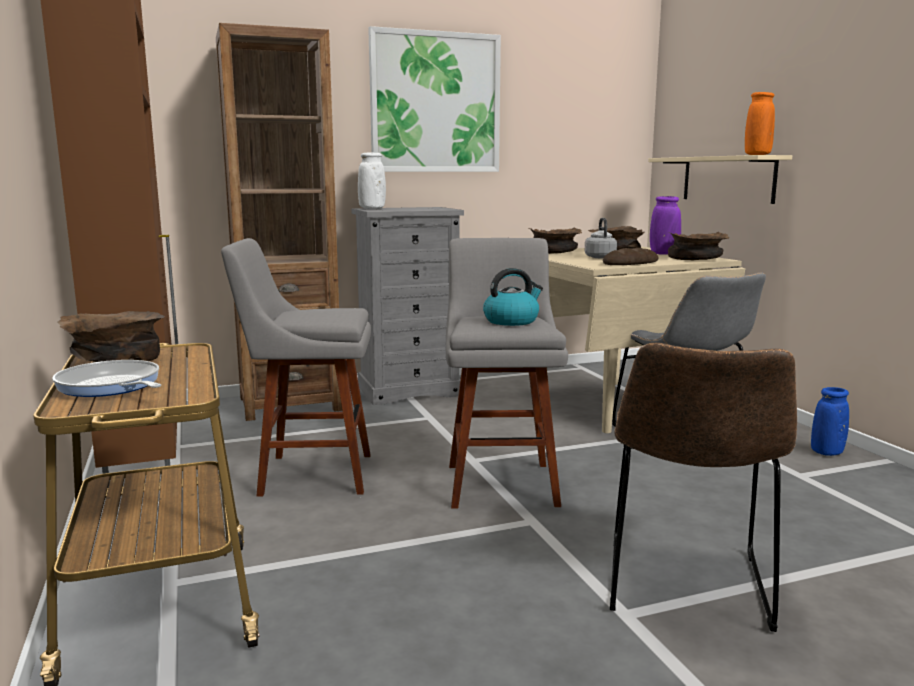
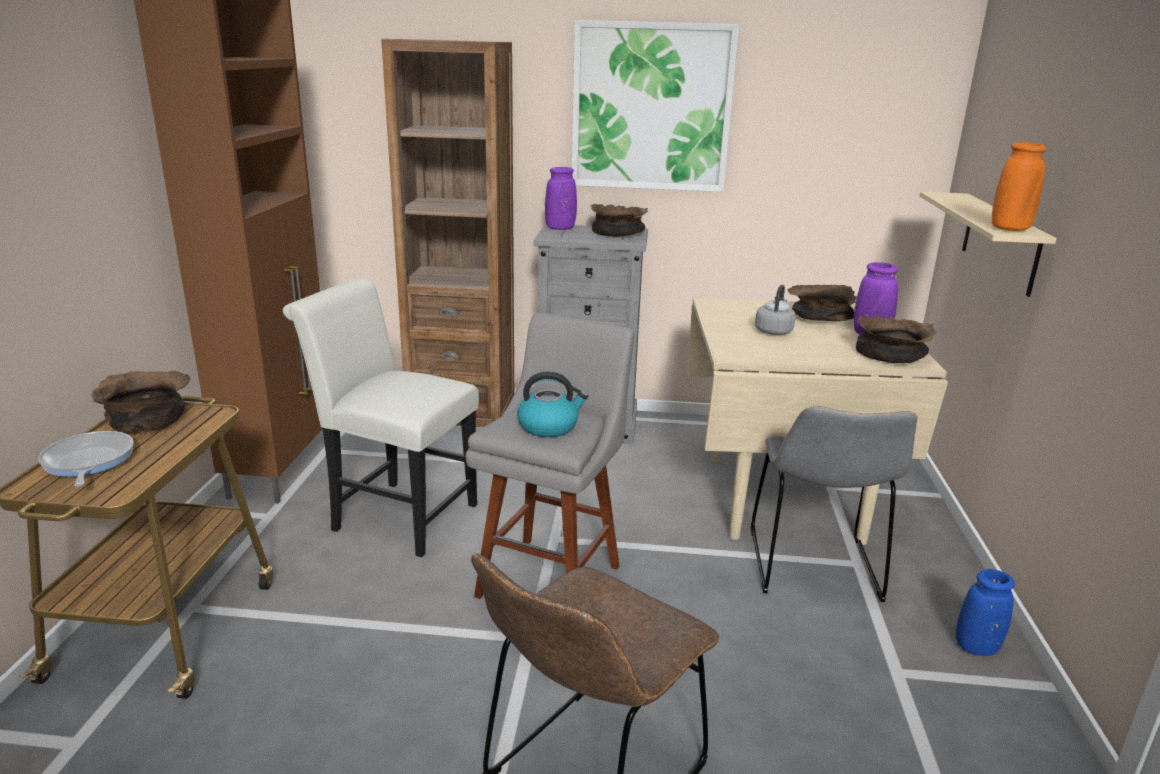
camera: 25 degrees right, 10 degrees up
(309, 474) = (396, 515): grey stool -> white chair
(372, 208) = (560, 228): white vase -> purple vase
(555, 252) = (742, 309): brown bowl -> brown bowl (619, 234)
(630, 263) = (784, 354): bread -> none

